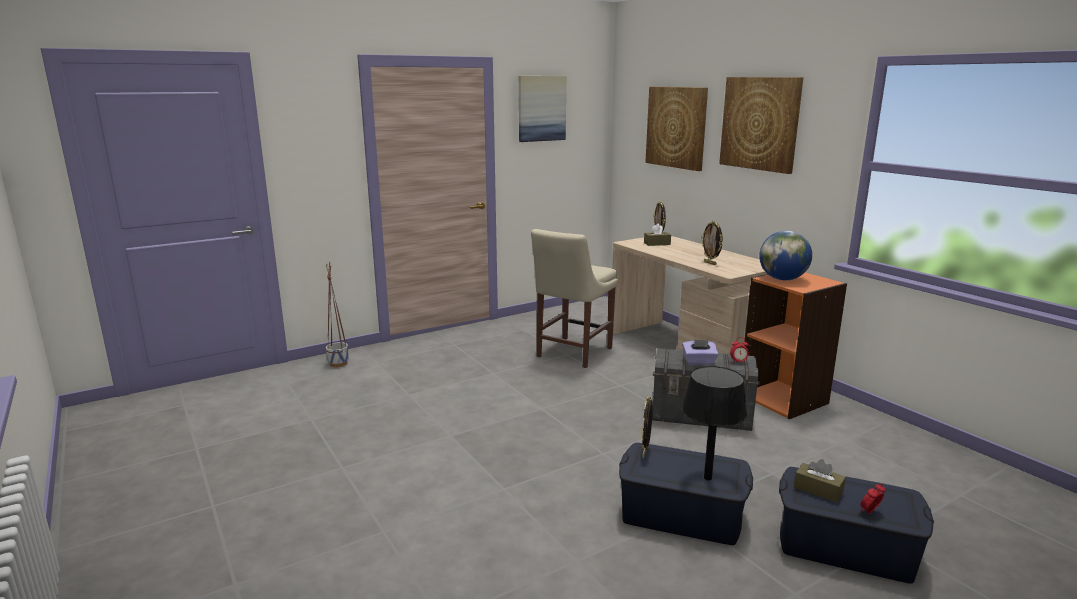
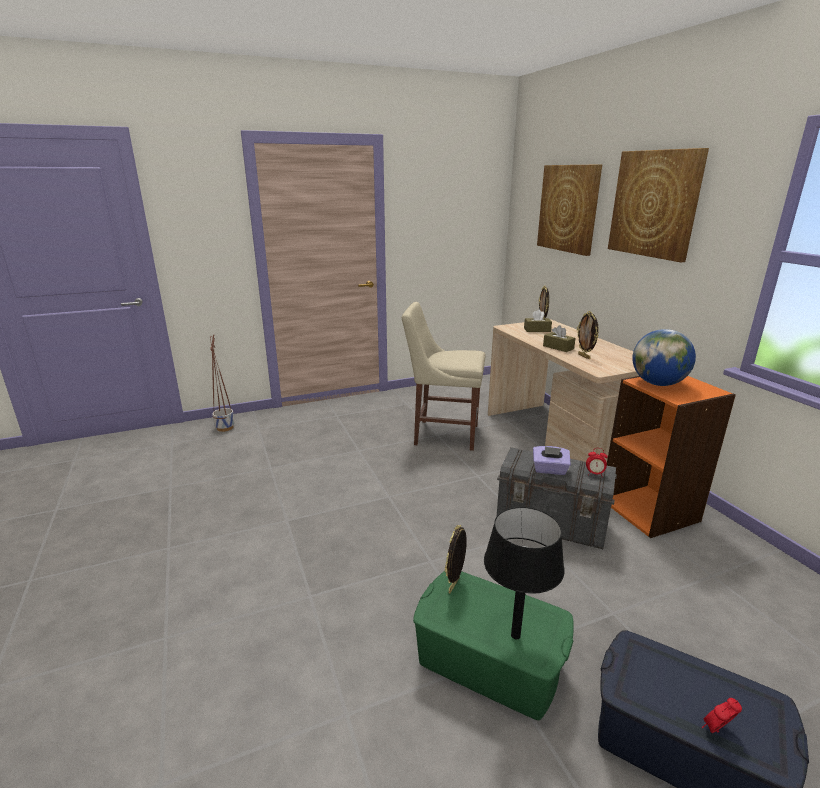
camera: 10 degrees right, 5 degrees up
(541, 108) = (434, 188): picture -> none
(572, 353) = (442, 434): beige chair -> beige chair turned 60 degrees clockwise
(681, 516) = (489, 663): blue storage box -> green storage box
(818, 490) = (652, 677): brown tissue box -> brown tissue box (558, 347)

